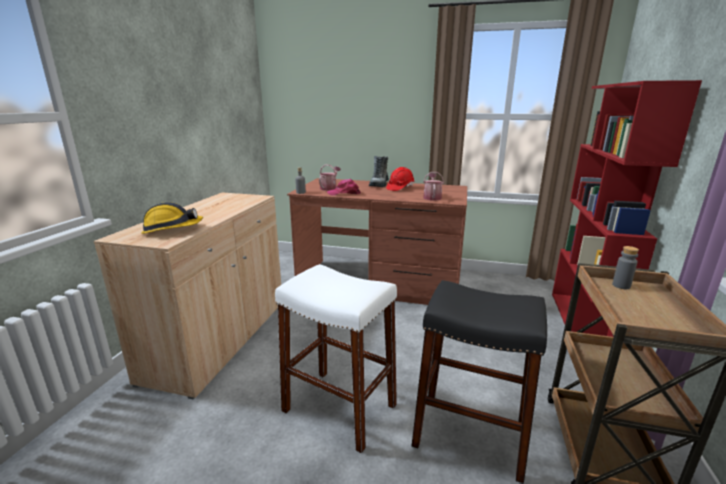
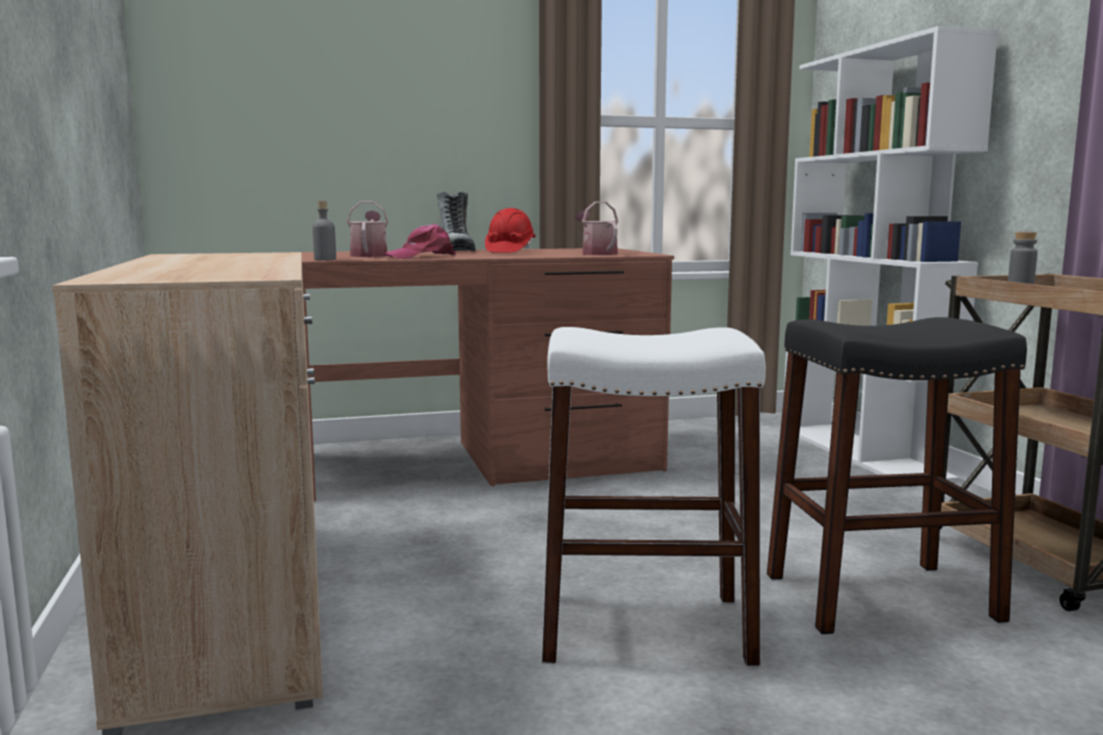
camera: 30 degrees left, 10 degrees down
(172, 229) = (218, 271): hard hat -> none
(582, 324) = (863, 453): red bookcase -> white bookcase

